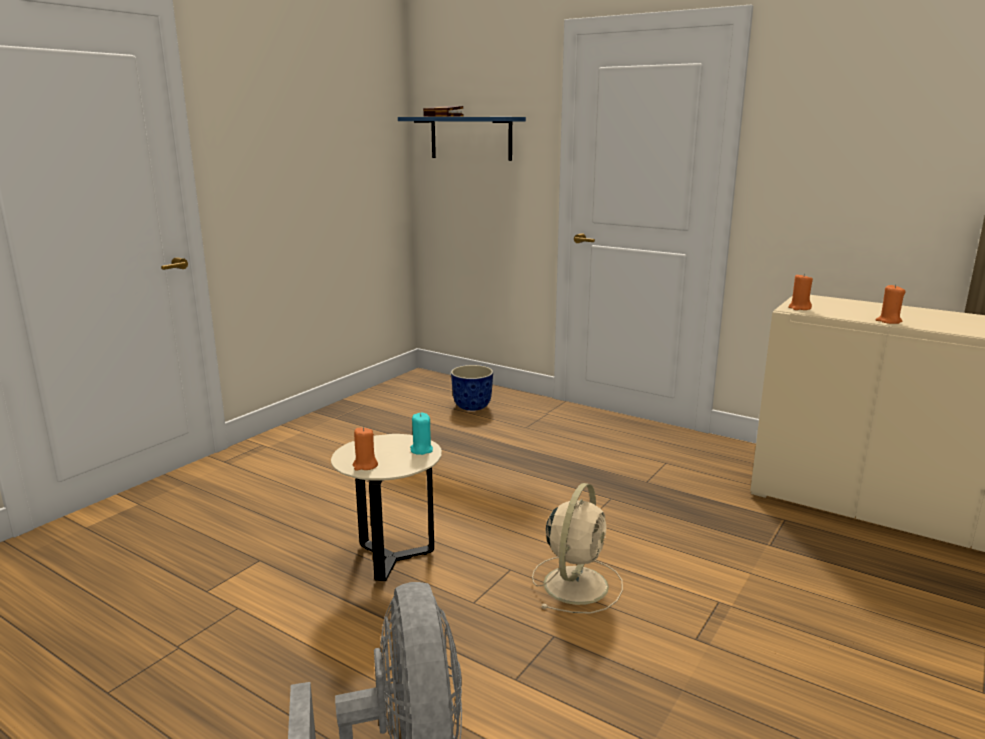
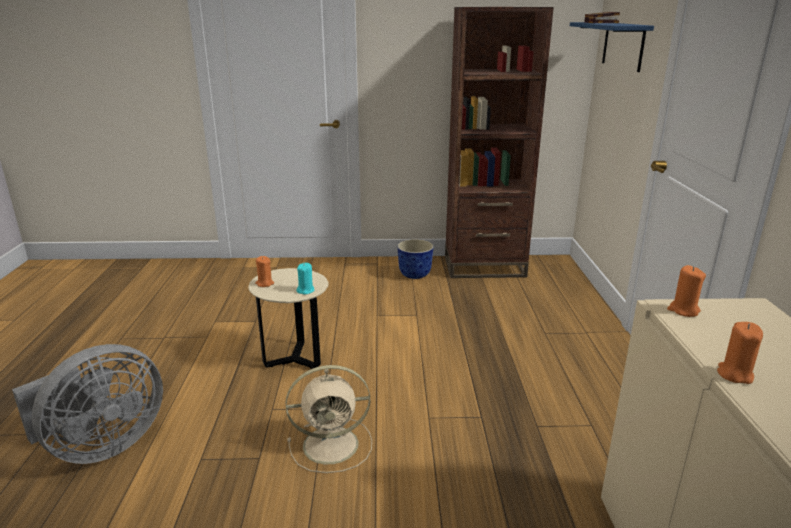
camera: 55 degrees right, 5 degrees up
(374, 403) = (484, 267): none -> brown bookcase
(472, 406) = (542, 299): planter -> planter (415, 275)

